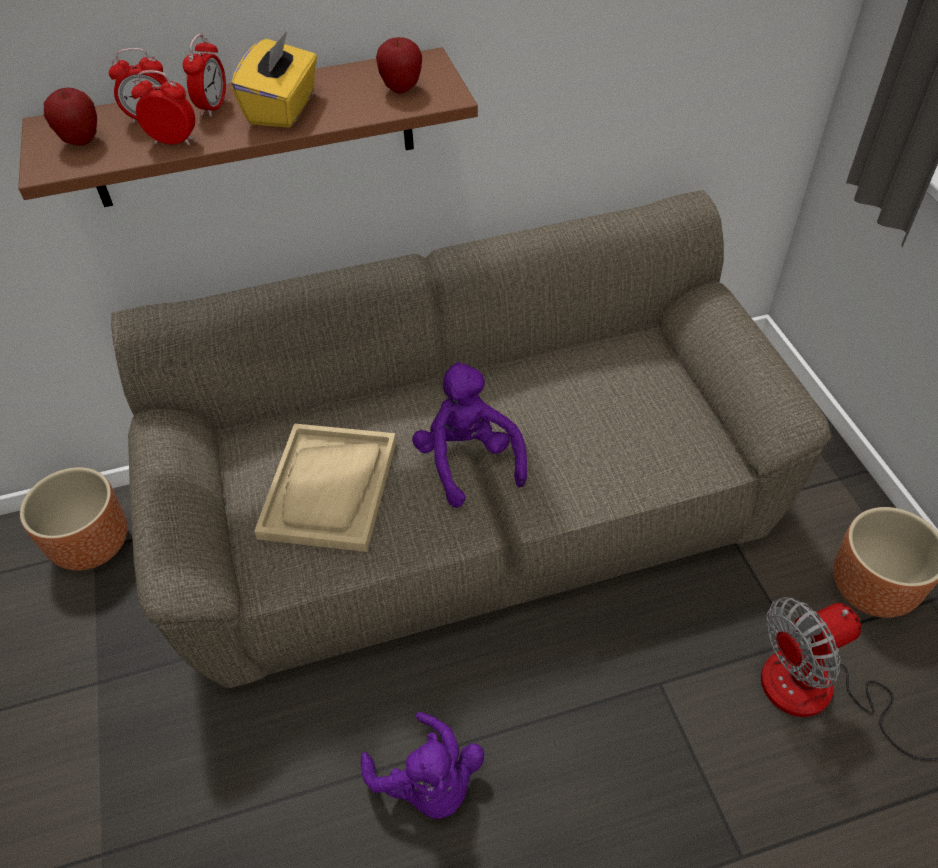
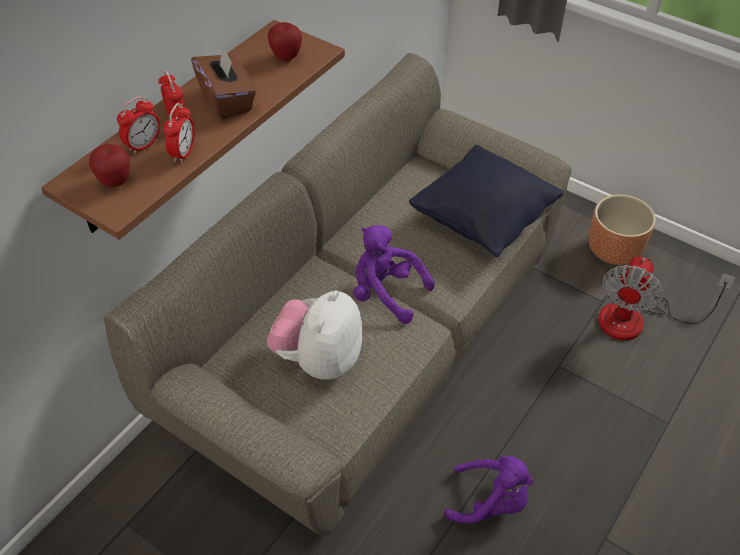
camera: 40 degrees left, 0 degrees up
(93, 544) = (122, 522): brown planter -> none
(173, 141) = (183, 153): alarm clock -> alarm clock turned 135 degrees clockwise
(283, 108) = (227, 100): yellow tissue box -> brown tissue box
(330, 489) = (319, 359): beige tray -> plush toy
(664, 442) = (483, 220): none -> black pillow

